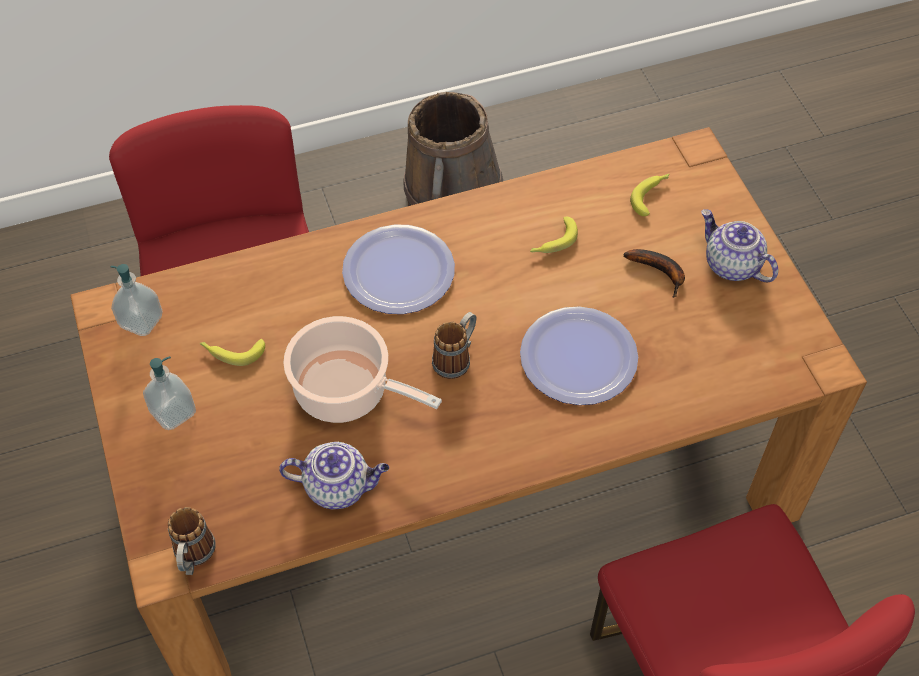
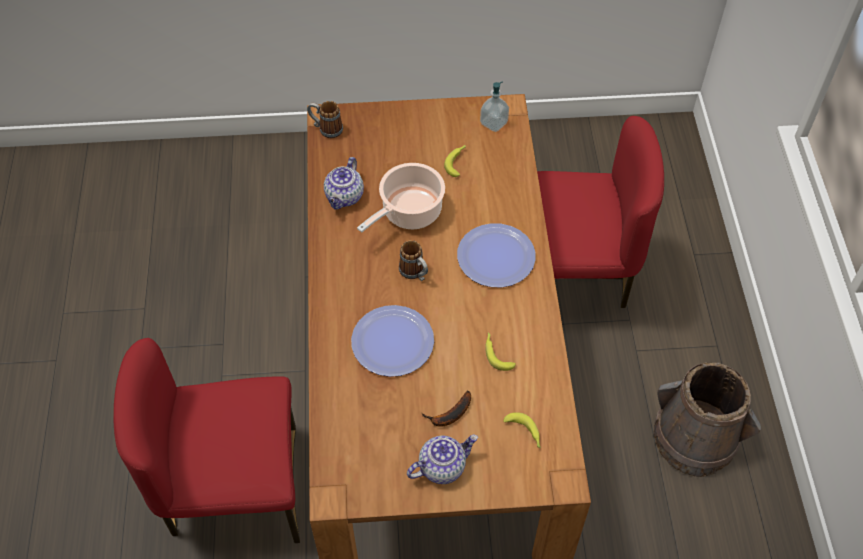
camera: 105 degrees right, 0 degrees up
(173, 412) = (422, 131): soap dispenser -> none

